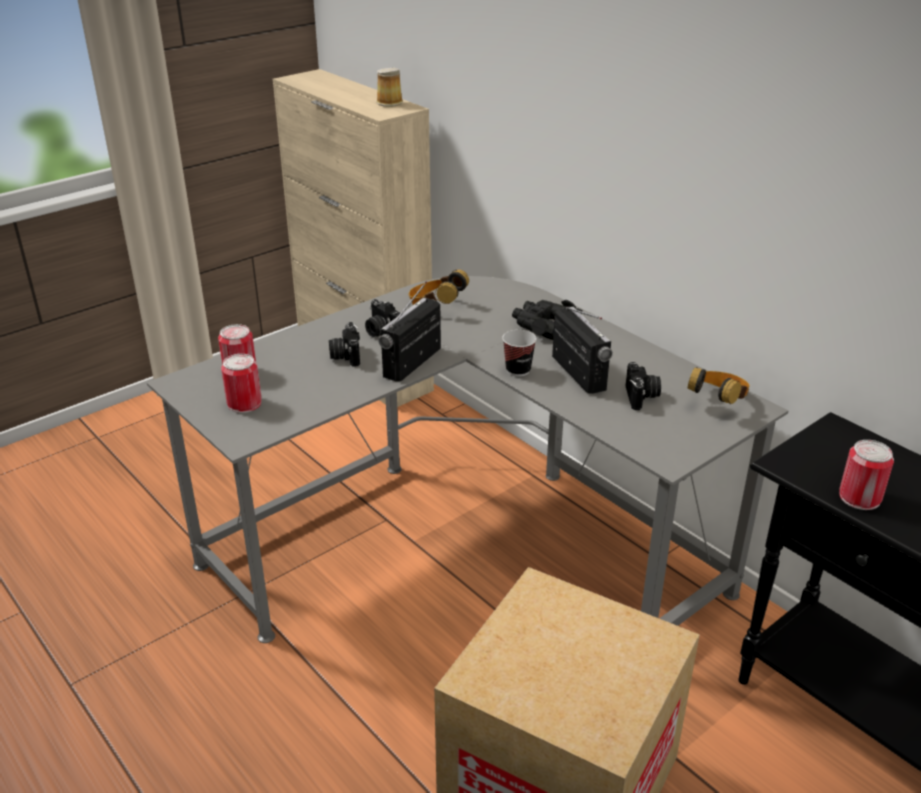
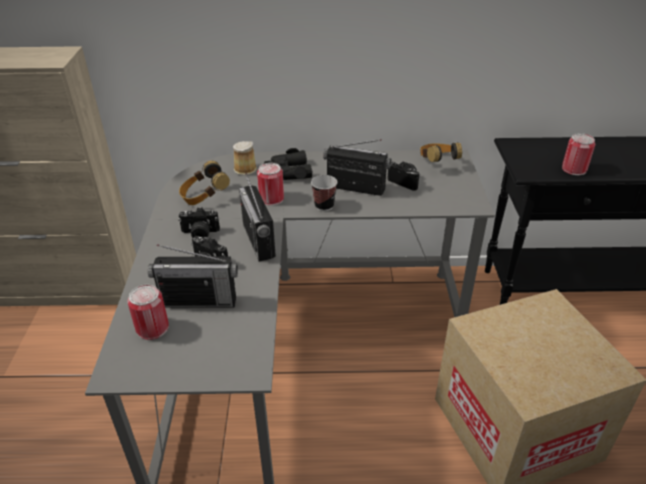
camera: 50 degrees left, 5 degrees up
(244, 403) = (200, 346): can -> can (271, 198)
(296, 375) = (199, 301): none -> radio
(390, 102) = (39, 52): mug -> mug (244, 169)

